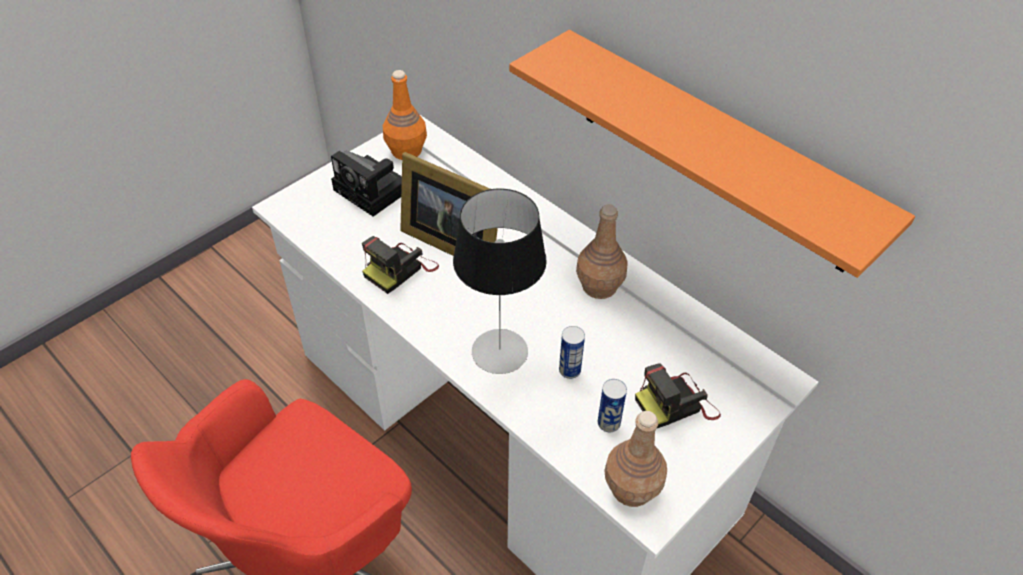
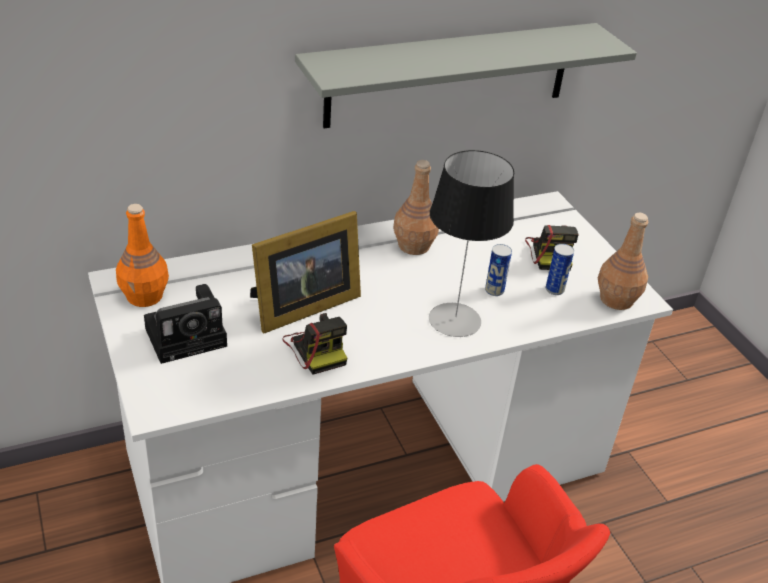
camera: 70 degrees left, 10 degrees down
(714, 151) = (450, 75): orange shelf -> grey shelf

